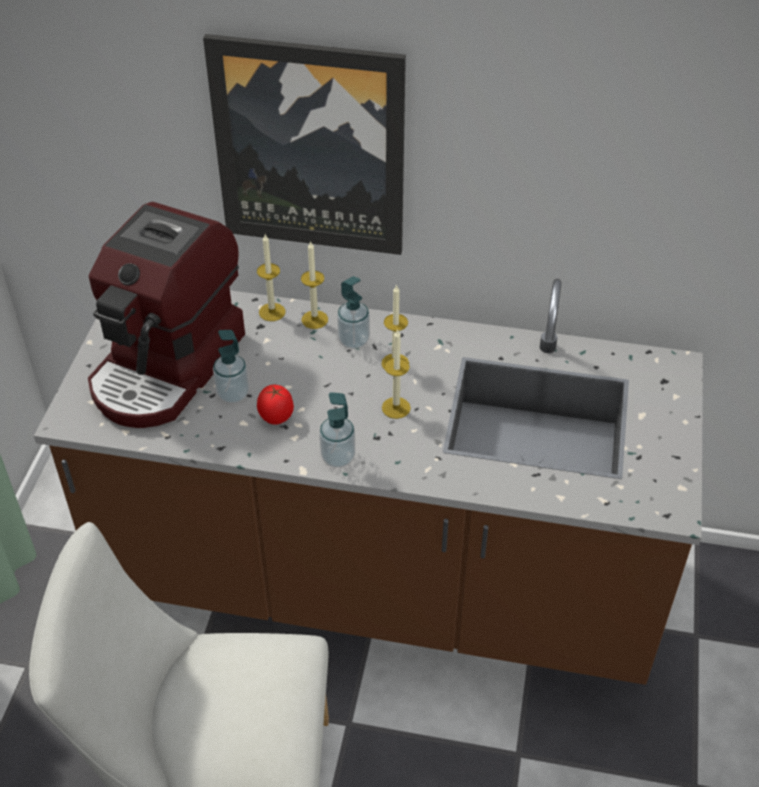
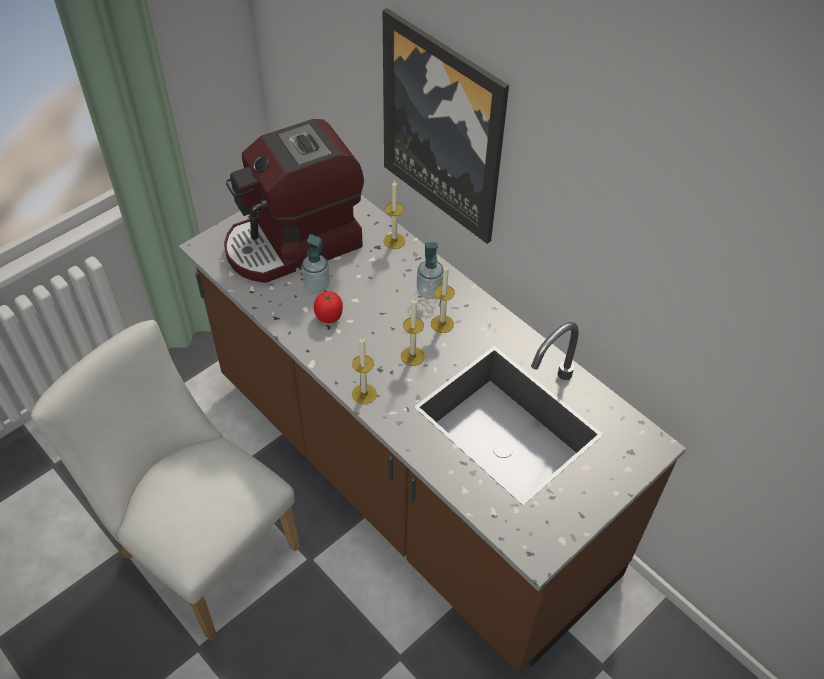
camera: 35 degrees right, 5 degrees up
(314, 319) = (417, 261): candle -> candle (364, 394)
(338, 457) = (341, 368): soap dispenser -> none

